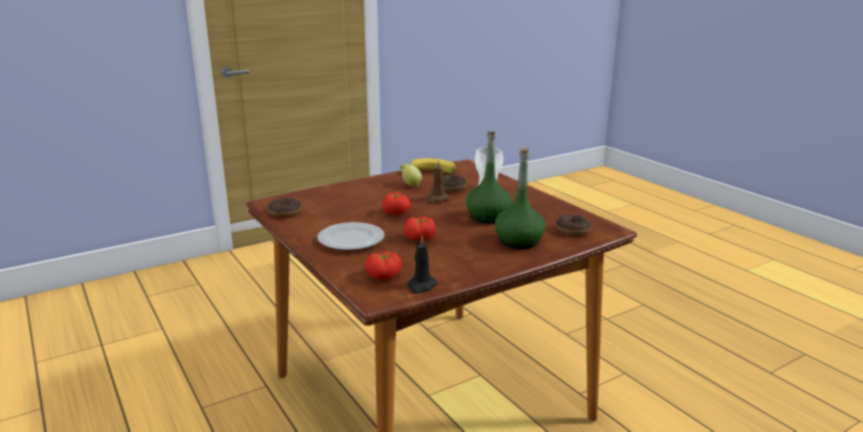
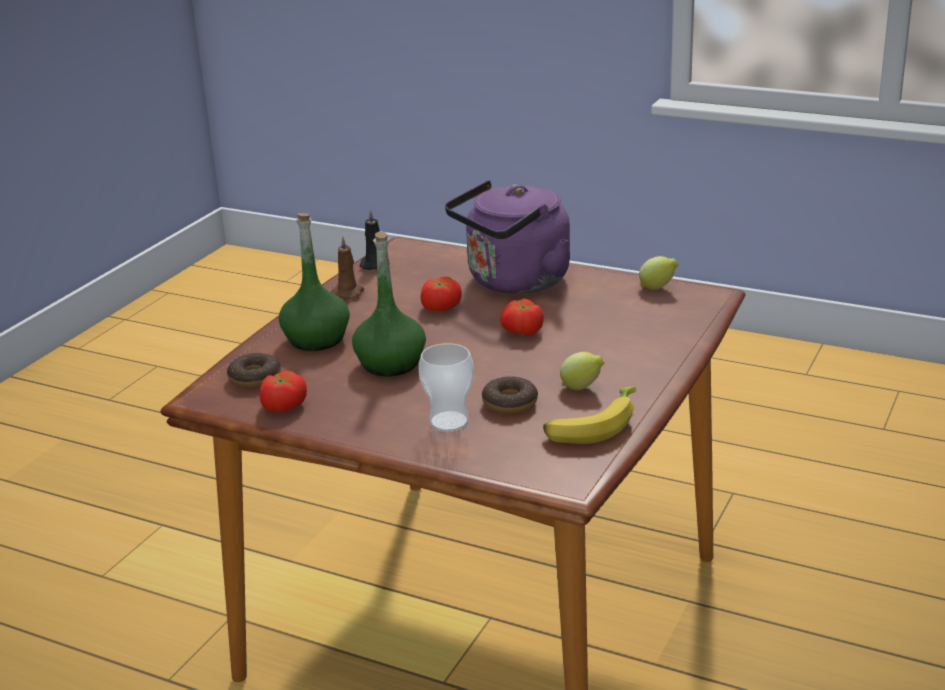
camera: 150 degrees right, 5 degrees up
(285, 212) = (658, 288): donut -> lemon
(351, 240) = (514, 282): plate -> purple kettle
(384, 276) = (422, 261): tomato -> tomato (283, 405)
(437, 199) = (500, 372): brown candle -> brown candle (348, 293)

